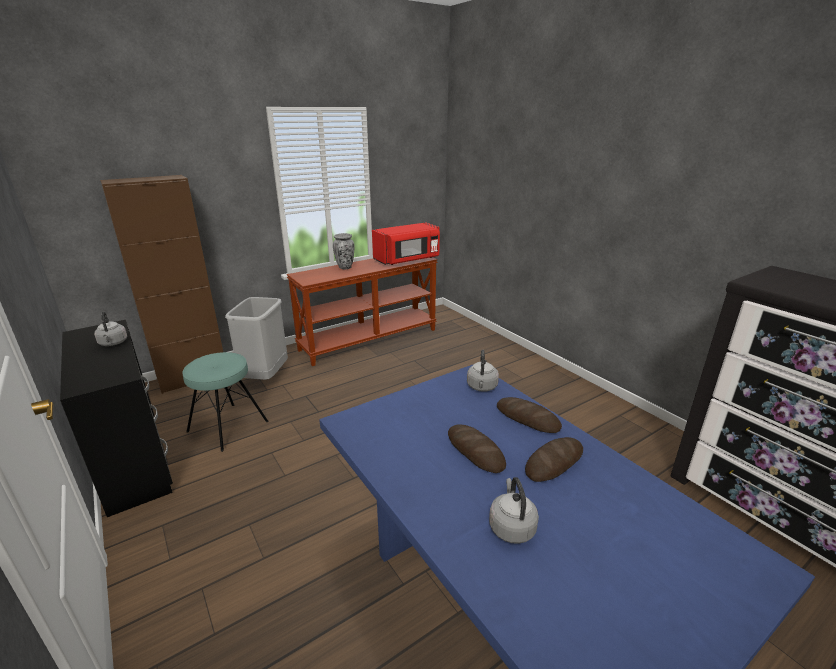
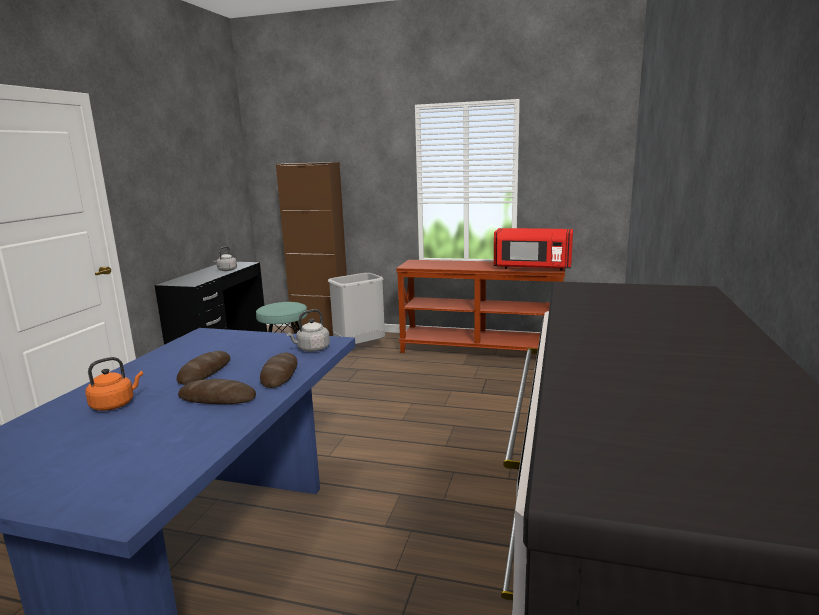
camera: 50 degrees right, 10 degrees down
(345, 267) = (461, 263): vase -> none
(511, 526) = (115, 404): grey kettle -> orange kettle

